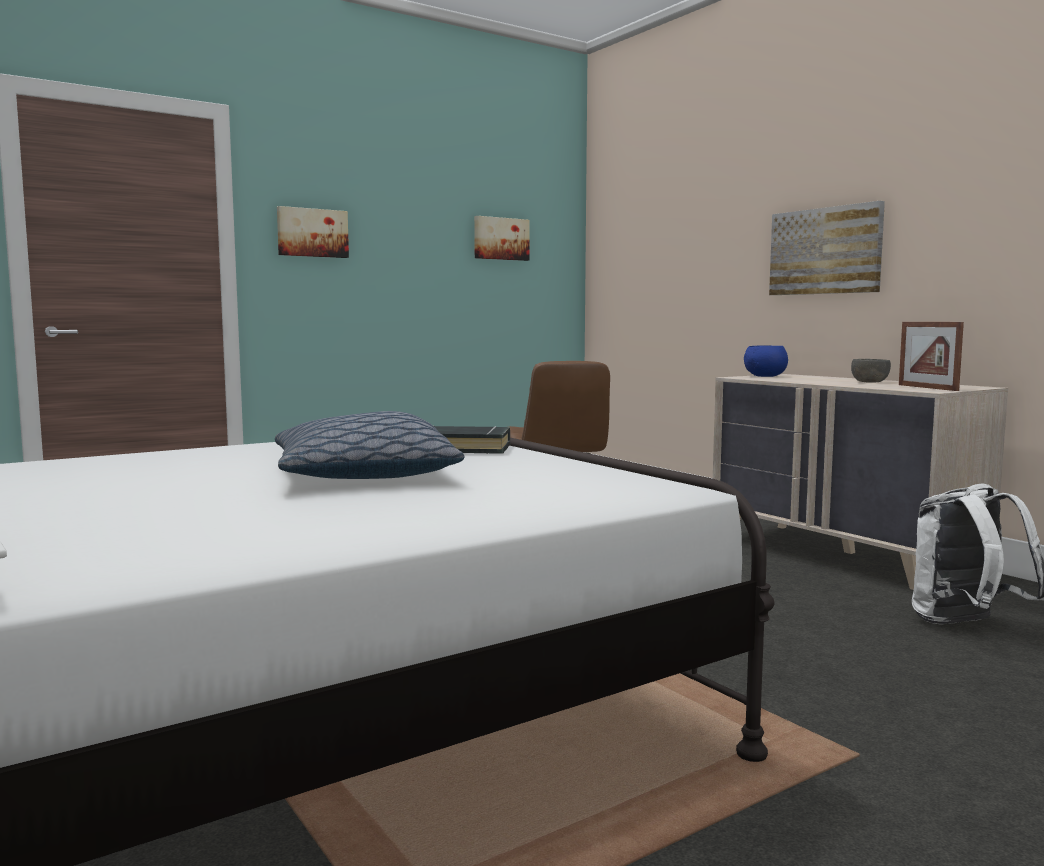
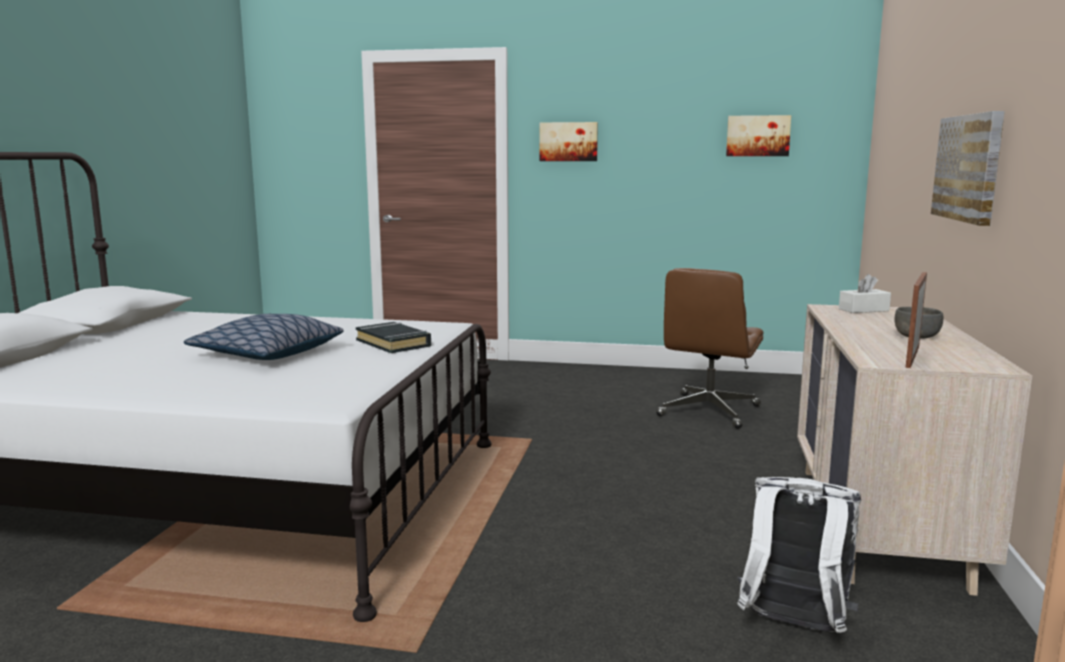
camera: 45 degrees right, 5 degrees up
(764, 376) = (863, 310): blue bowl -> white tissue box

